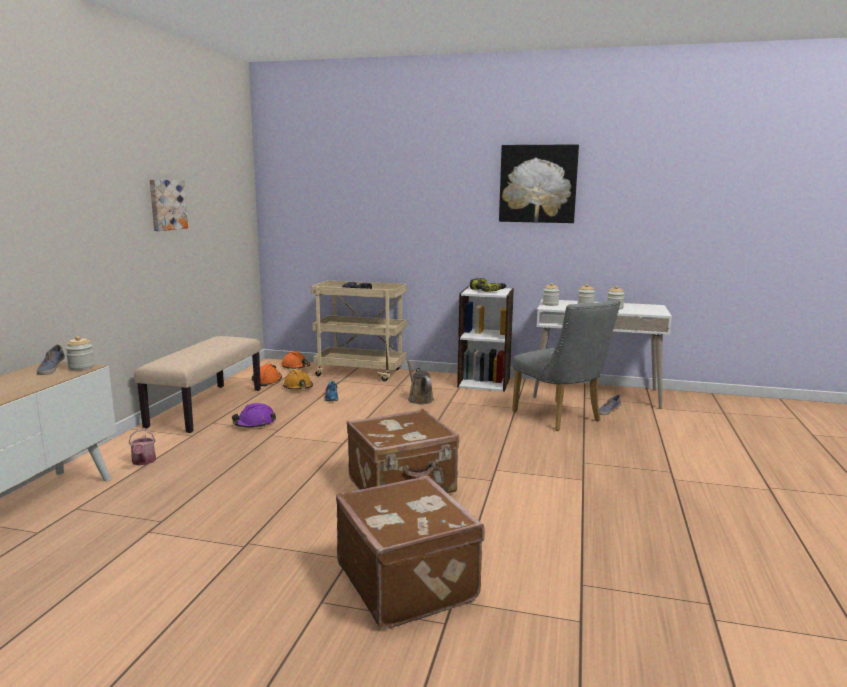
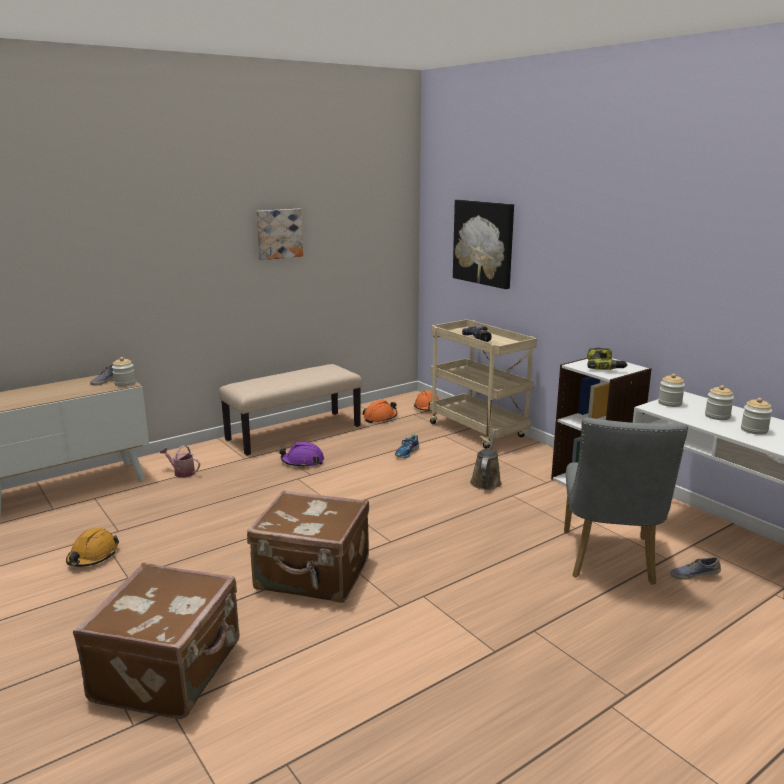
camera: 40 degrees right, 5 degrees up
(143, 462) = (182, 472): watering can -> watering can turned 90 degrees clockwise
(298, 387) = (395, 432): orange hard hat -> orange hard hat (92, 556)
(538, 184) = (696, 228): picture -> picture (483, 243)

